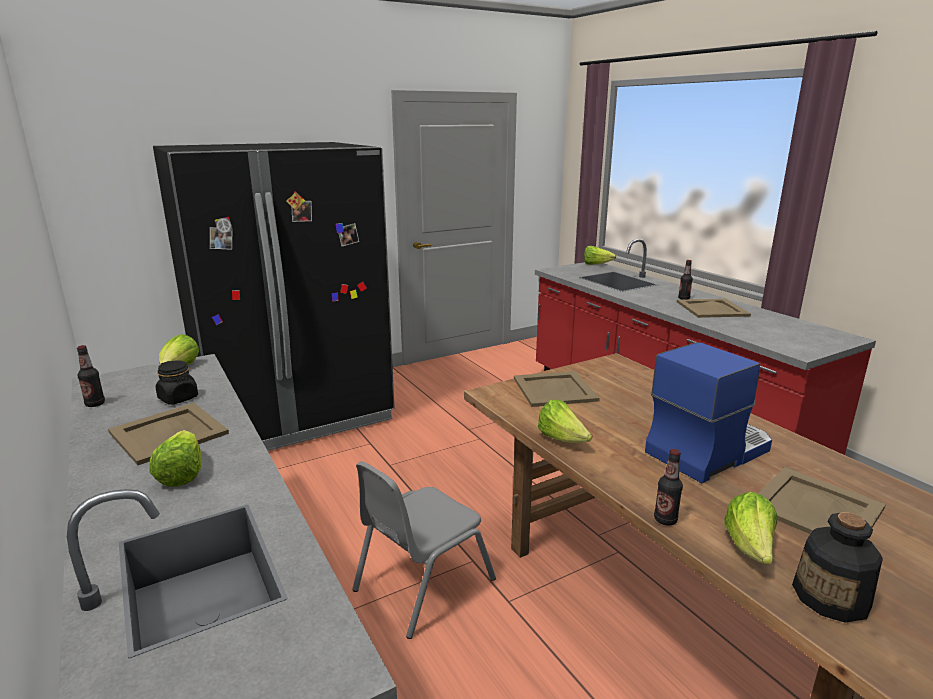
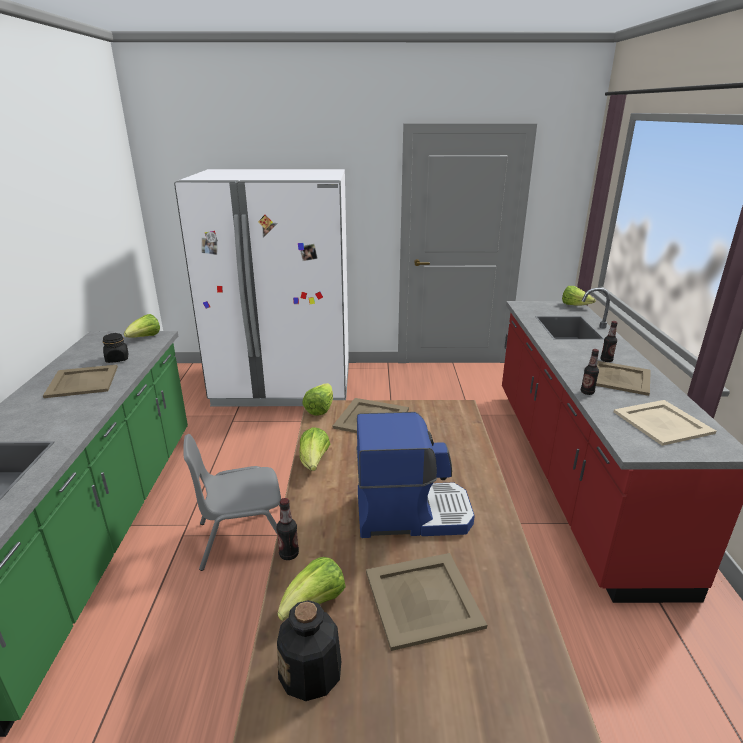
camera: 30 degrees right, 5 degrees up
(95, 404) = (77, 351): bottle -> bottle (587, 392)
(181, 474) = (53, 411): lettuce -> lettuce (320, 409)
(295, 416) = (284, 385): black fridge -> white fridge
(788, 331) = (663, 422): none -> beige tray

